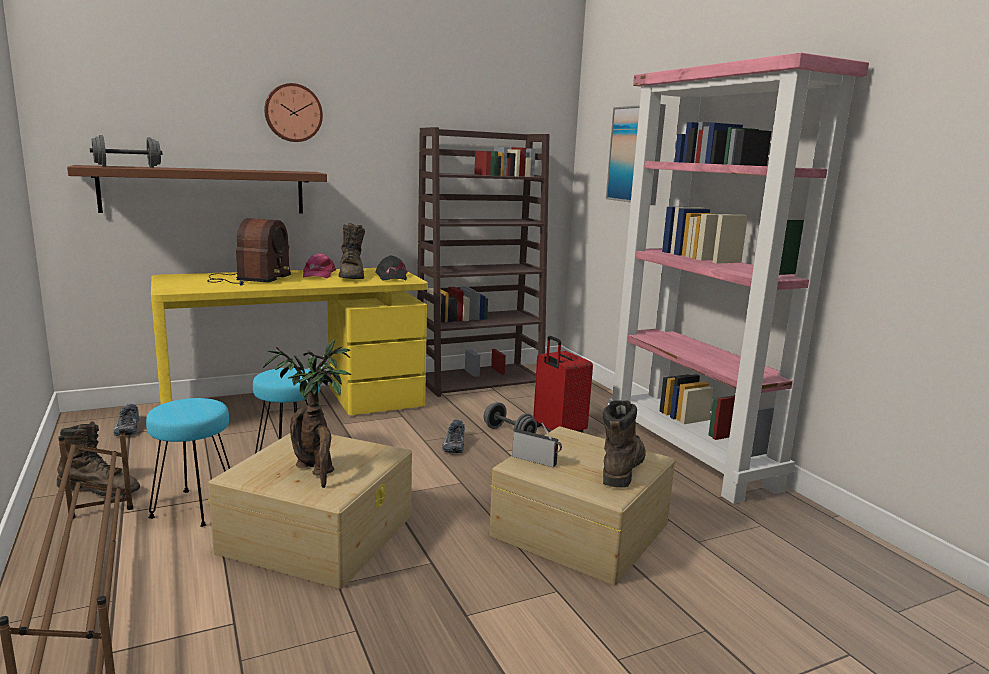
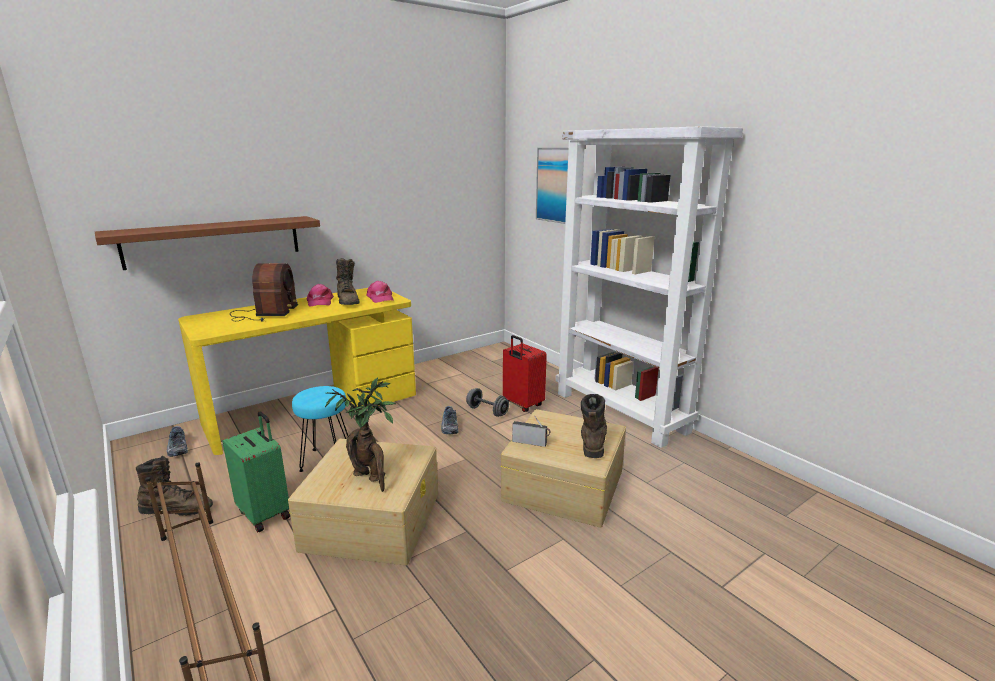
camera: 10 degrees left, 5 degrees up
(128, 167) = (147, 230): grey dumbbell -> none
(195, 508) = (265, 513): turquoise stool -> green suitcase
(293, 113) = (282, 169): wall clock -> none
(391, 277) = (380, 298): black cap -> pink cap
(480, 380) = (450, 365): brown bookcase -> none
(691, 456) = (621, 412): pink bookcase -> white bookcase

